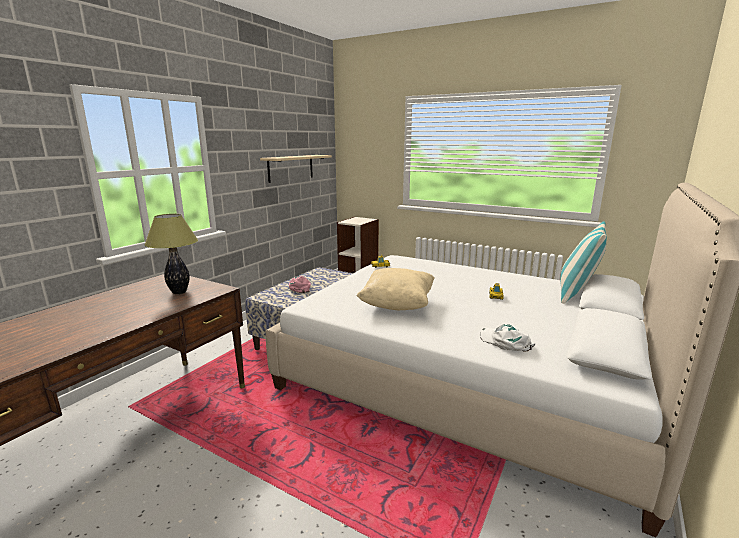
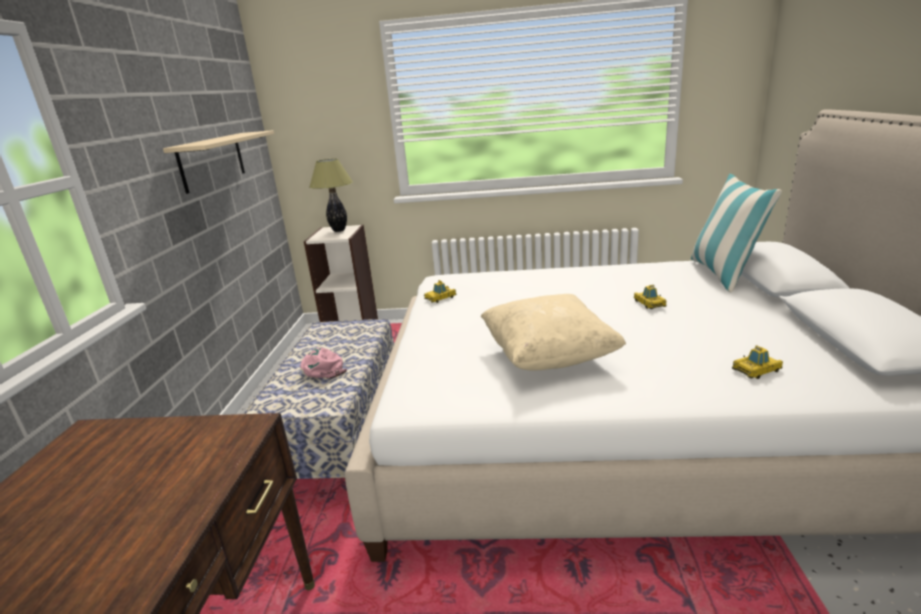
camera: 25 degrees left, 5 degrees up
(179, 292) = (156, 466): table lamp -> table lamp (339, 230)
(505, 342) = (756, 370): white cap -> toy car

